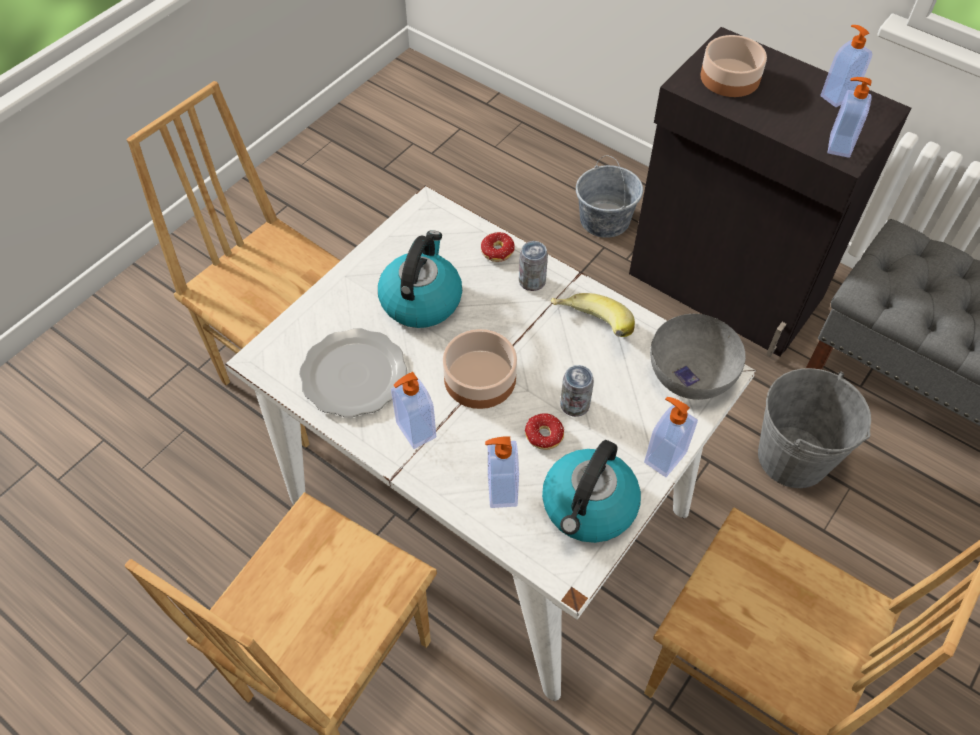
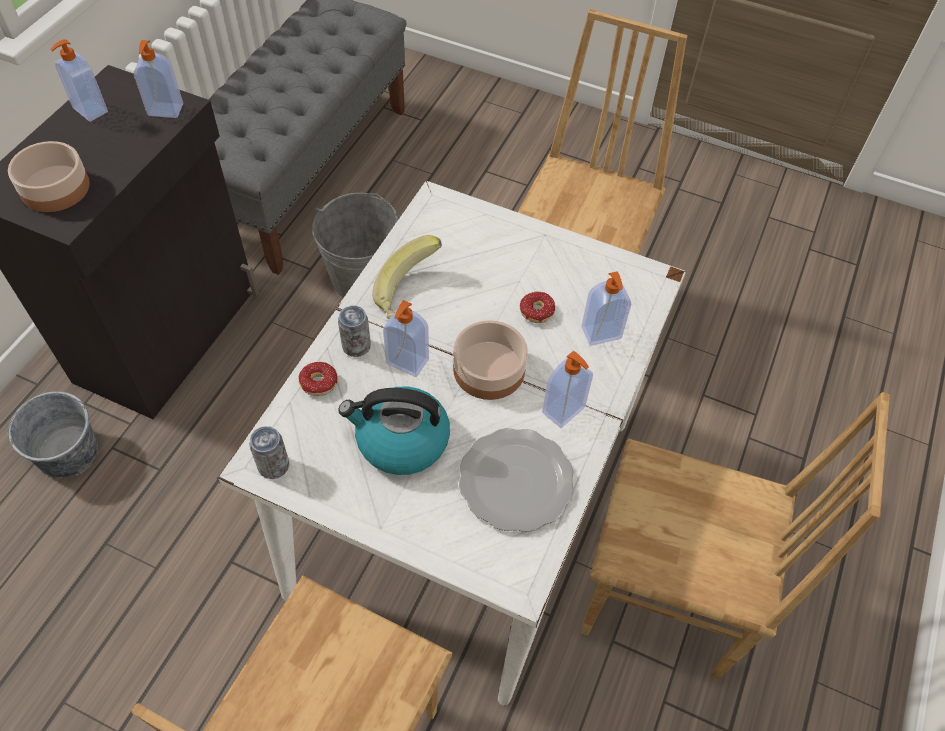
camera: 105 degrees left, 0 degrees up
(574, 405) = (497, 294): can -> can (273, 466)
(588, 507) = (594, 273): kettle -> none
(664, 457) = (530, 231): soap dispenser -> soap dispenser (406, 363)
(692, 375) = (442, 218): grey bowl -> none

